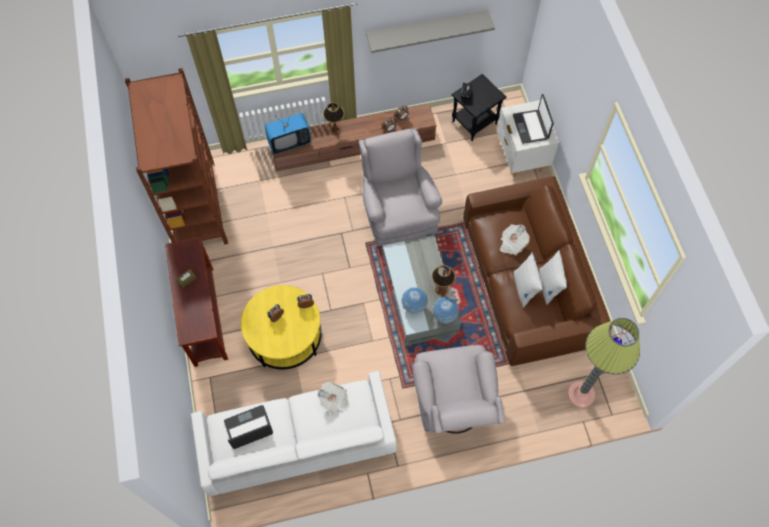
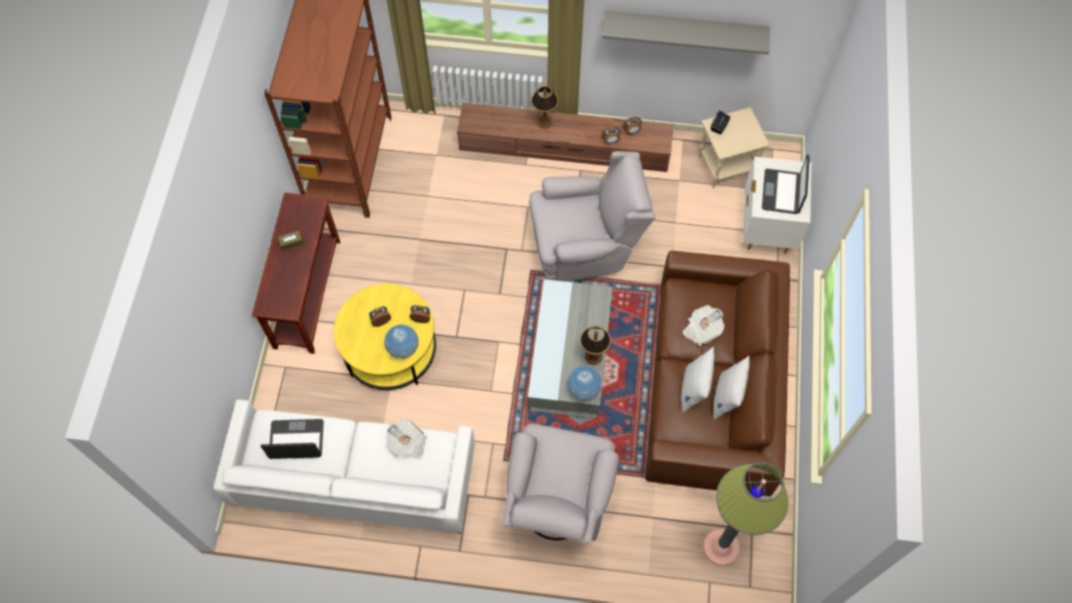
camera: 20 degrees right, 0 degrees up
(289, 142) = (484, 120): television -> none
(398, 212) = (585, 245): grey armchair -> grey armchair turned 75 degrees clockwise
(414, 306) = (551, 365): globe -> globe (403, 349)
(474, 123) = (725, 167): black side table -> beige side table

